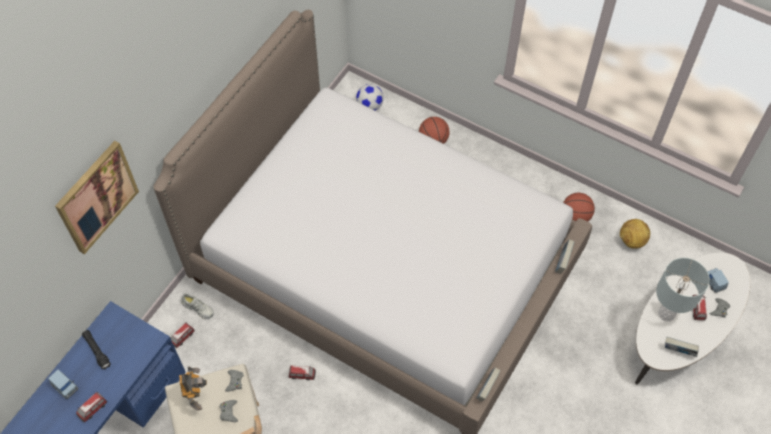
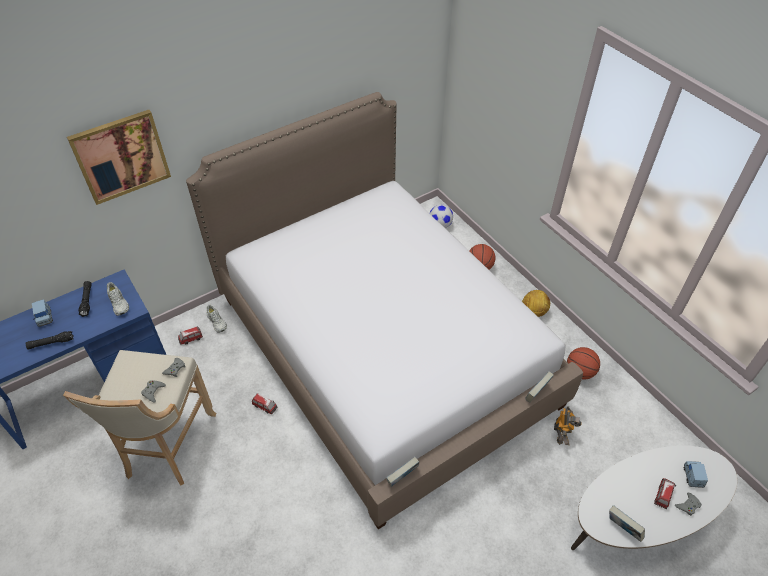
camera: 25 degrees right, 10 degrees down
(93, 409) = (51, 343): toy car -> black flashlight
(132, 339) = (119, 303): none -> white shoe
(196, 396) = (137, 367): toy robot -> toy robot (562, 434)
(632, 241) = (626, 414): football -> football (533, 312)
(666, 313) = (626, 485): grey table lamp -> none

